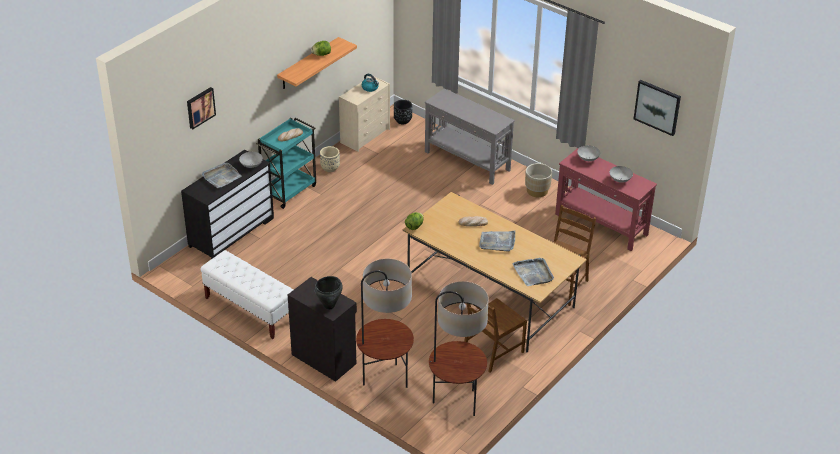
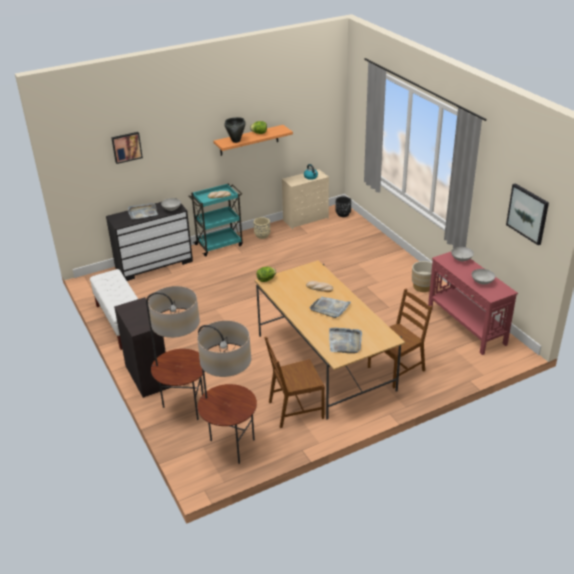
camera: 25 degrees right, 5 degrees down
(329, 306) = (139, 323): black cooking pot -> black cooking pot (236, 141)
(467, 161) = (376, 252): grey console table -> none

